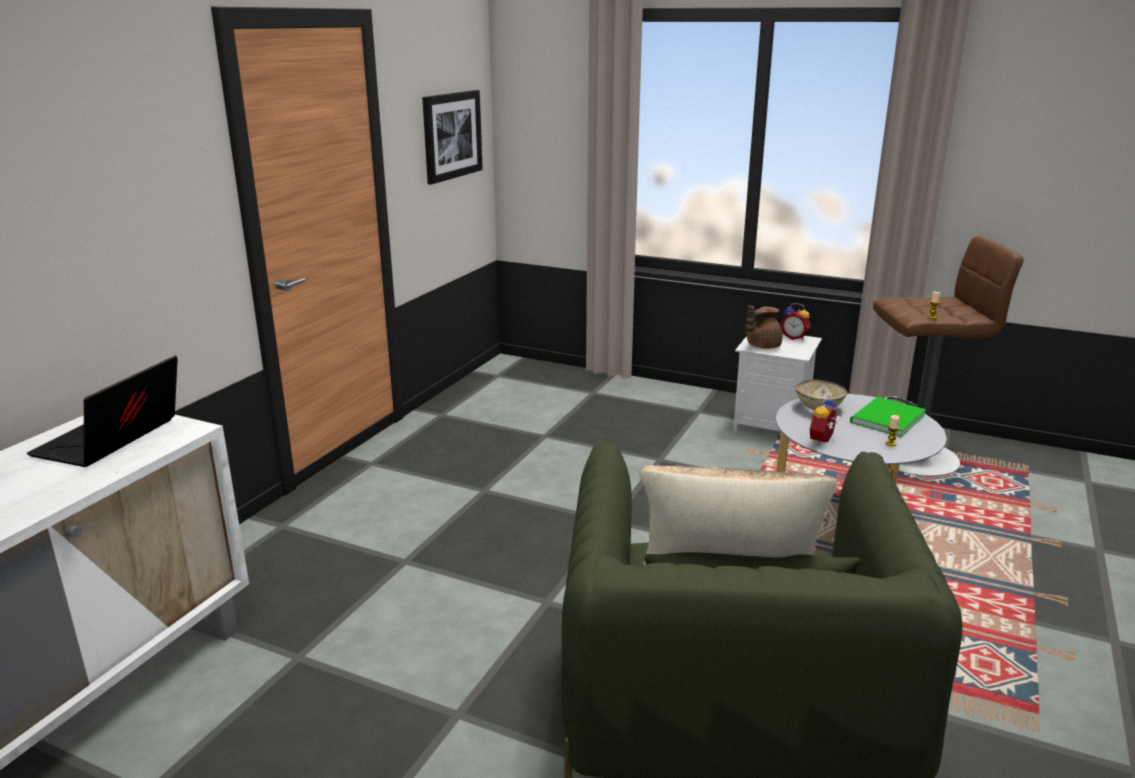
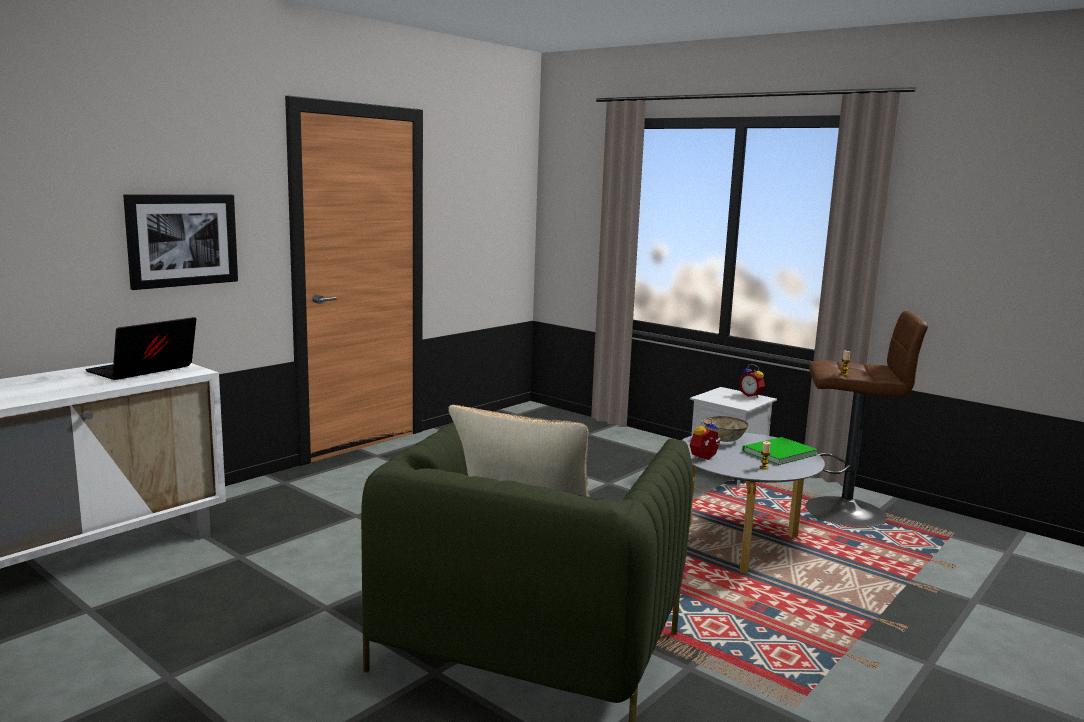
camera: 15 degrees right, 10 degrees down
(451, 135) = (493, 212): picture -> picture (182, 240)
(762, 346) = (715, 397): brown teapot -> none

